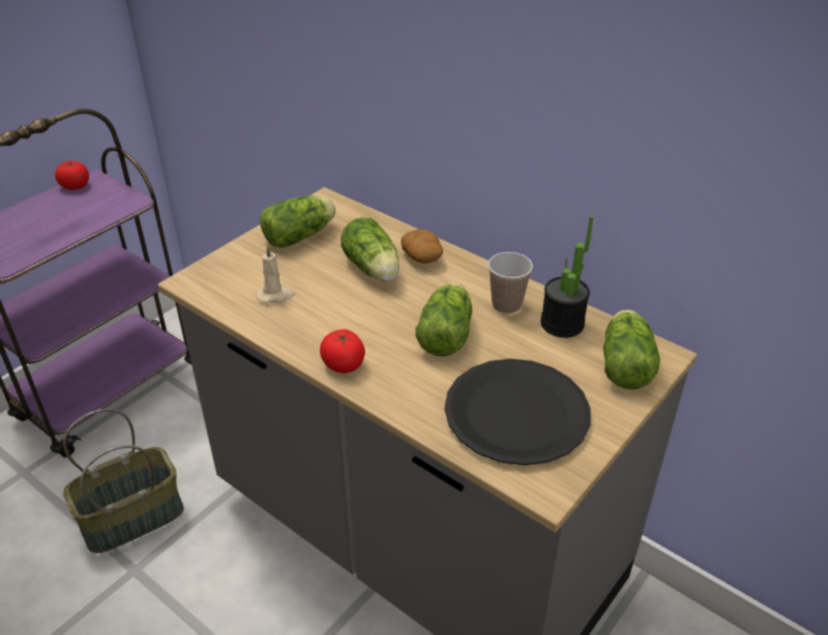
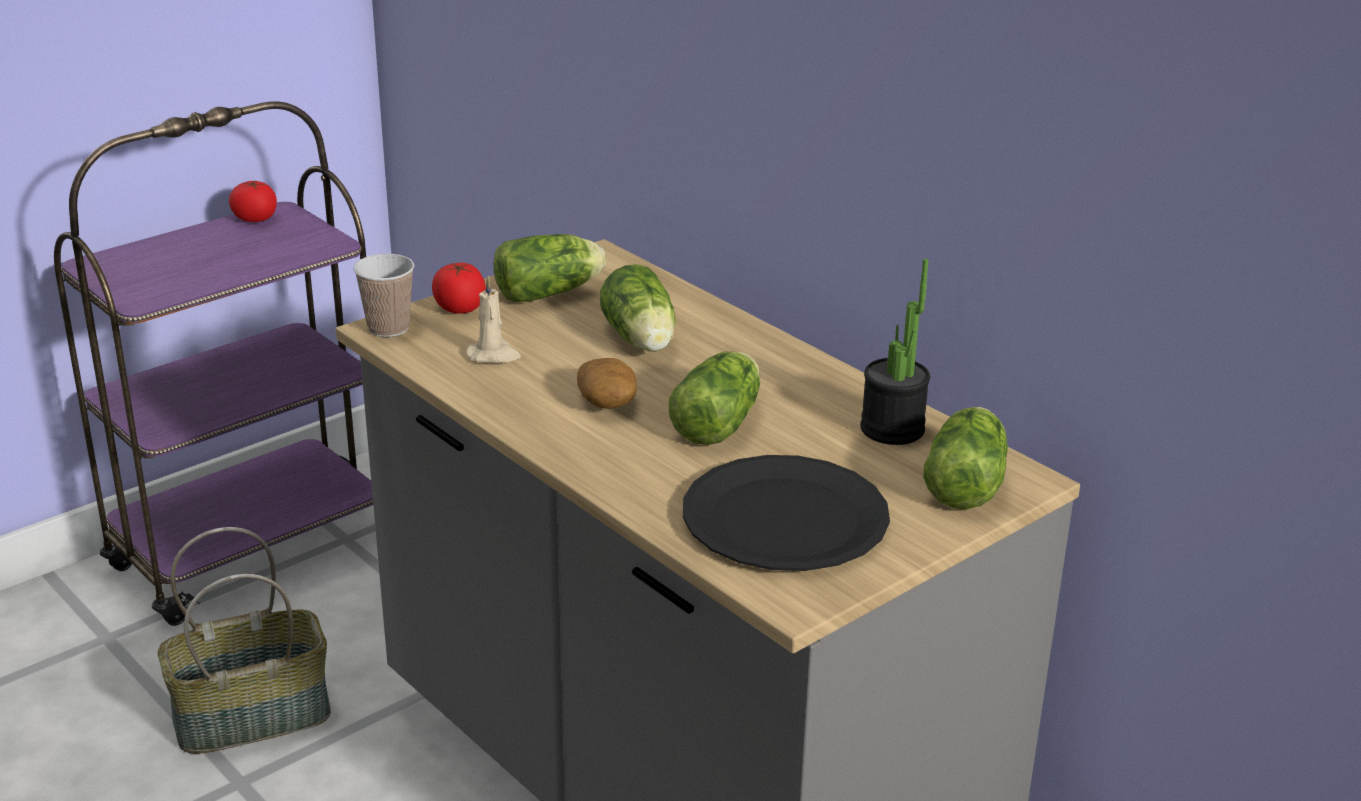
camera: 10 degrees right, 10 degrees down
(343, 364) = (562, 440): tomato -> tomato (460, 308)
(422, 257) = (717, 334): potato -> potato (608, 402)
(506, 305) = (819, 399): cup -> cup (388, 328)

